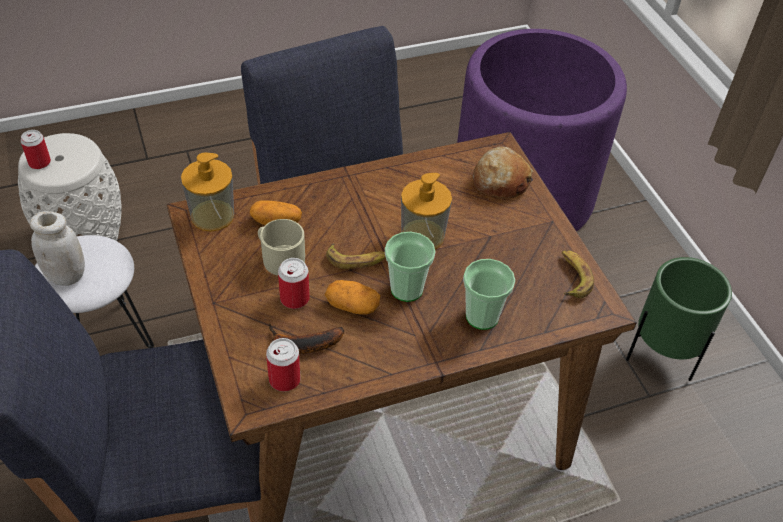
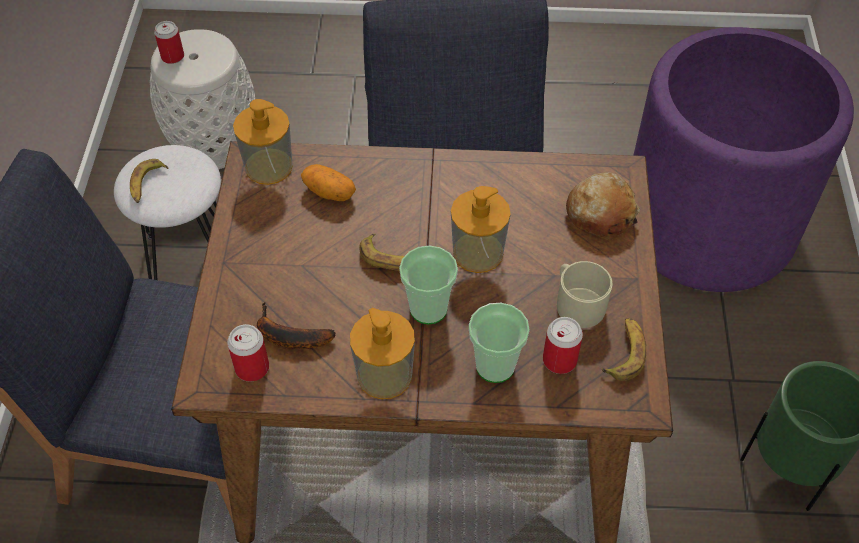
camera: 25 degrees right, 5 degrees up
(66, 275) = (147, 184): white jar -> banana
(279, 257) = (313, 232): beige mug -> beige mug (577, 302)
(294, 298) = (306, 283): can -> can (559, 360)
(352, 306) = (361, 310): potato -> none
(399, 350) = (384, 375): none -> soap dispenser

